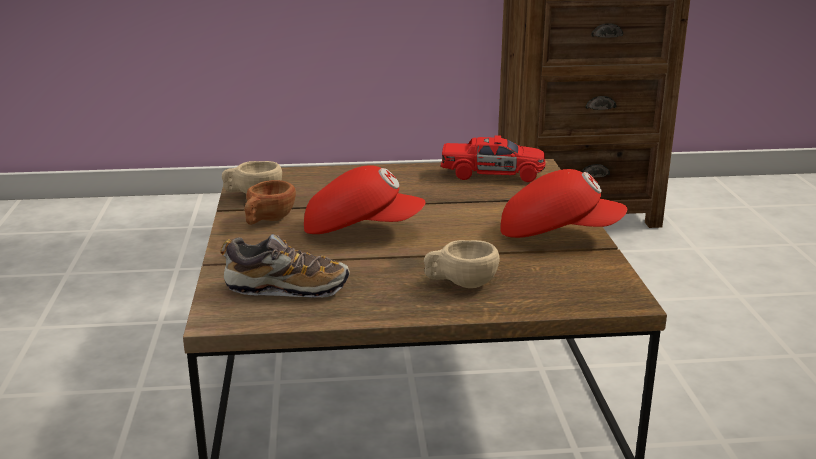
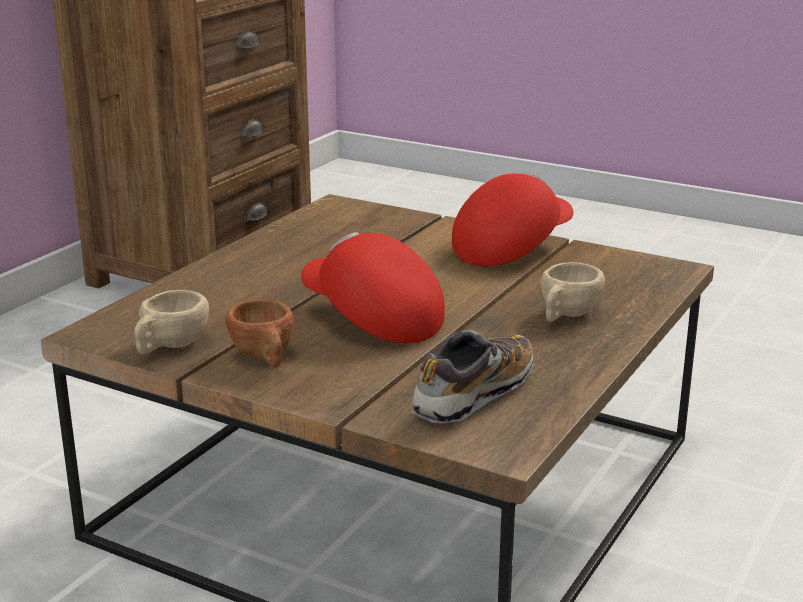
camera: 55 degrees left, 0 degrees up
(361, 229) = (371, 319): red cap -> red cap turned 90 degrees counterclockwise
(492, 174) = (325, 226): red toy car -> none

